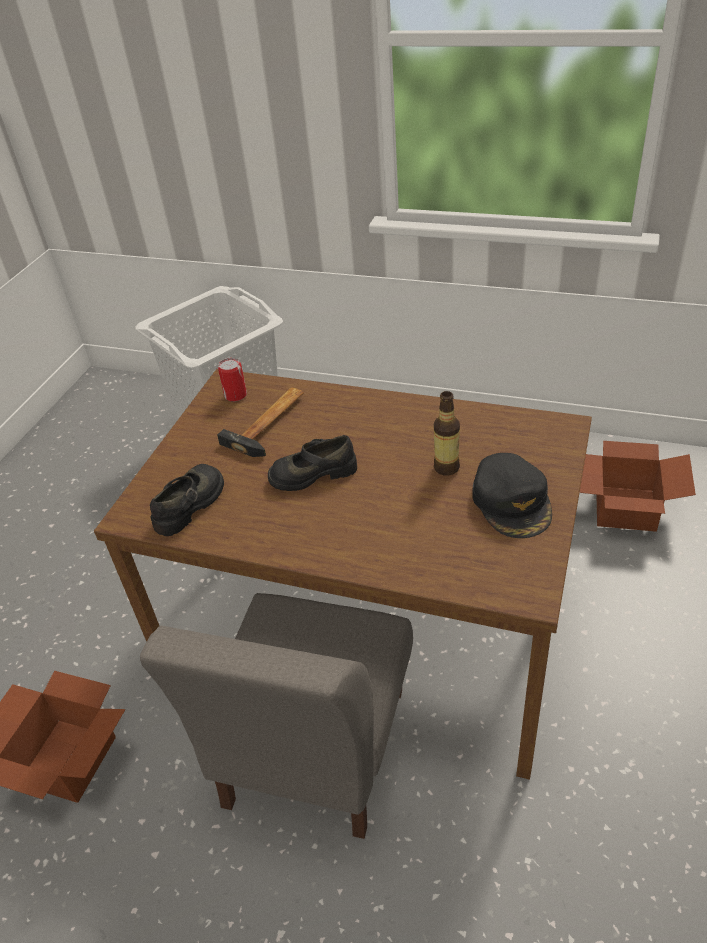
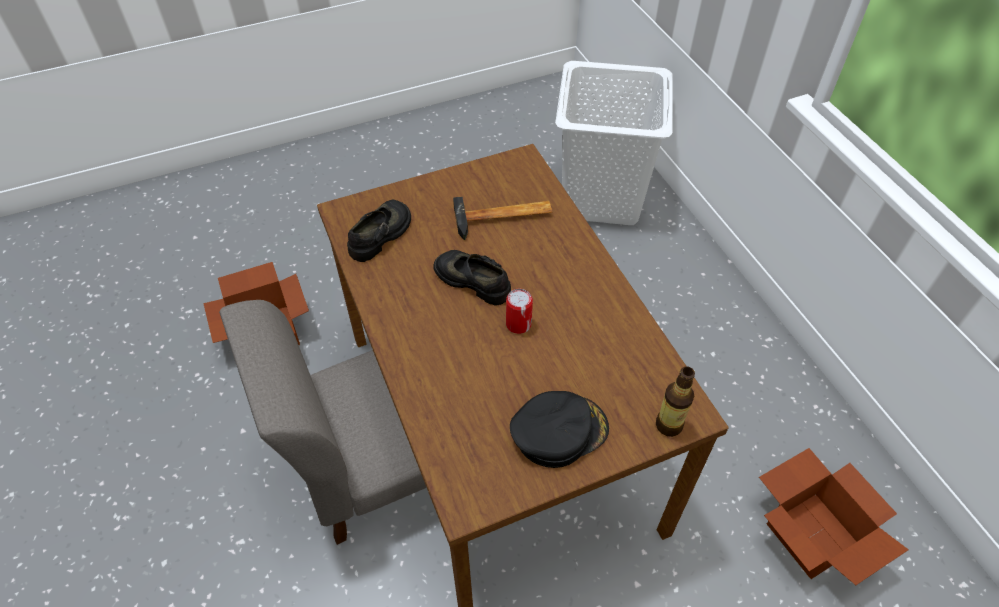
camera: 45 degrees right, 10 degrees up
(190, 505) = (381, 235): black shoe -> black shoe turned 45 degrees counterclockwise
(235, 395) = (514, 176): can -> can (518, 324)
(446, 467) = (558, 360): bottle -> bottle (669, 425)
(512, 502) = (558, 431): black cap -> black cap turned 150 degrees counterclockwise

